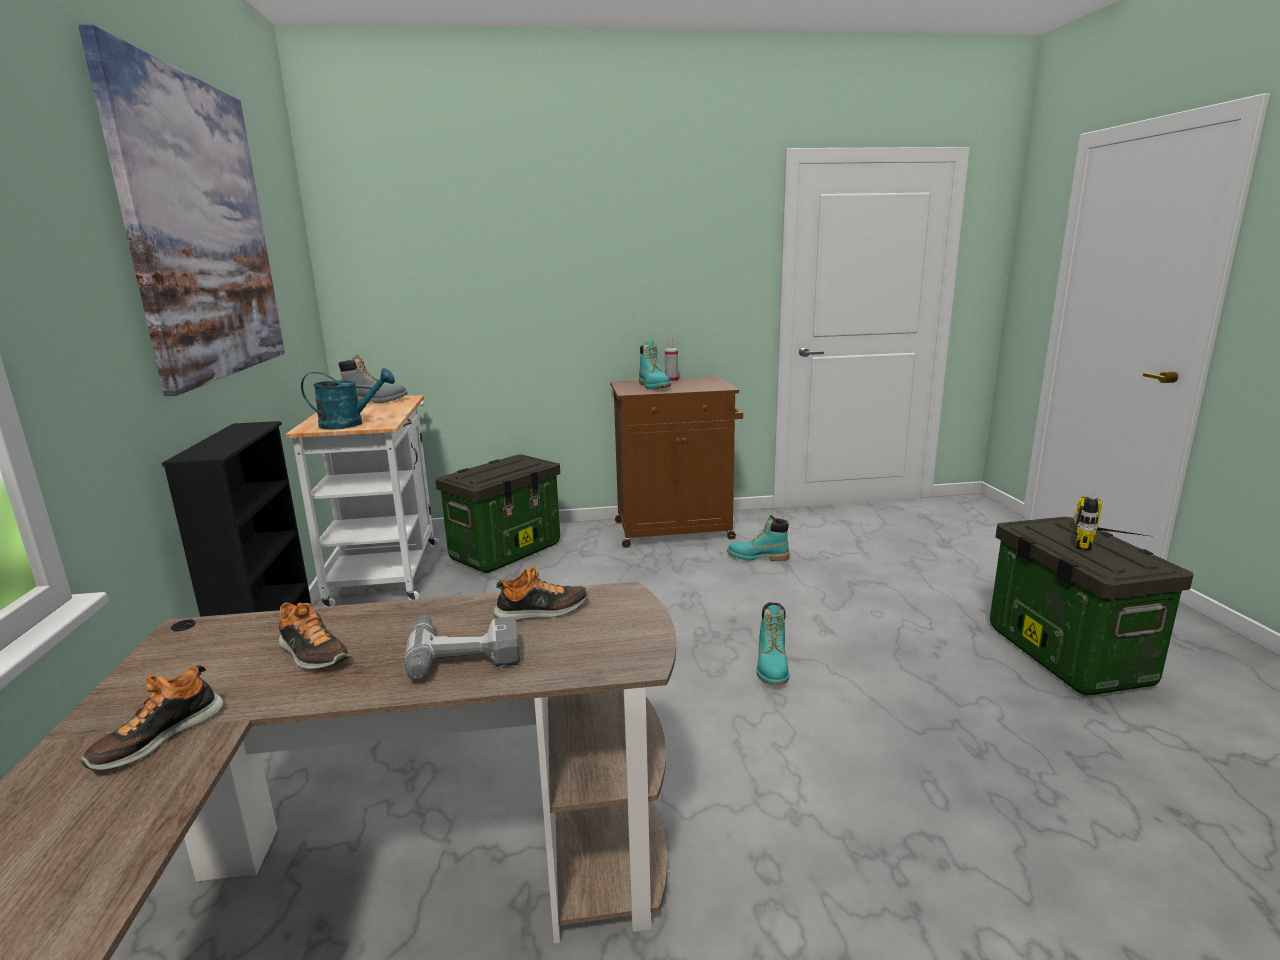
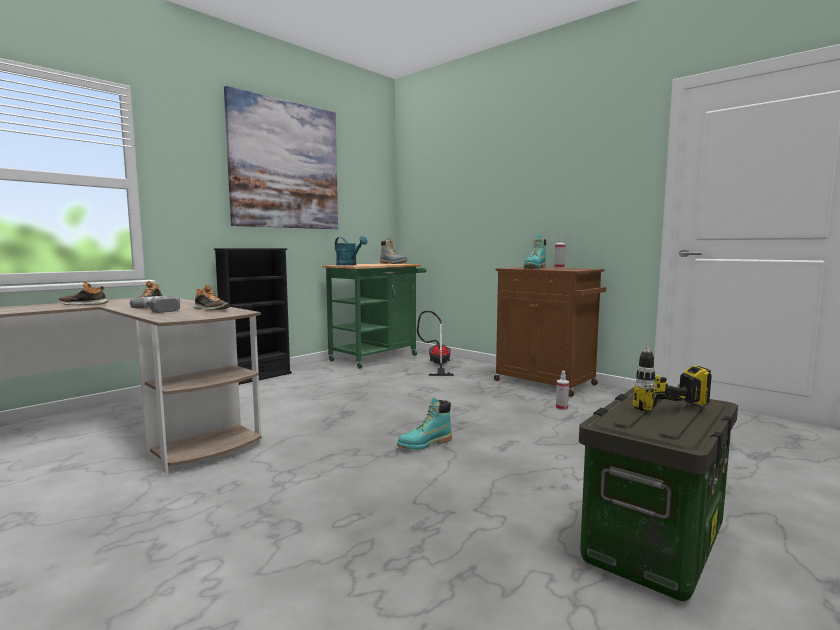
camera: 50 degrees right, 10 degrees down
(387, 570) = (378, 357): white cart -> green cart
(506, 551) = (437, 365): storage box -> vacuum cleaner
(757, 557) = (561, 408): turquoise boot -> spray bottle

